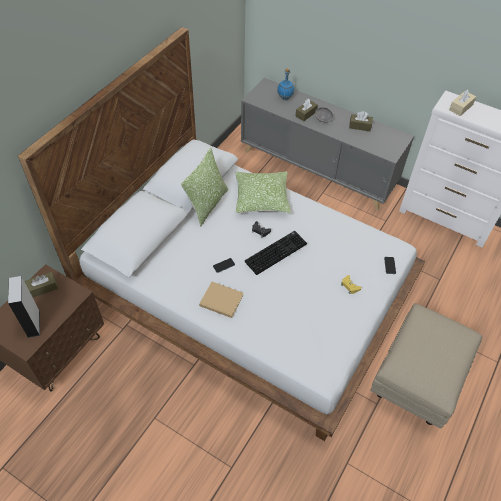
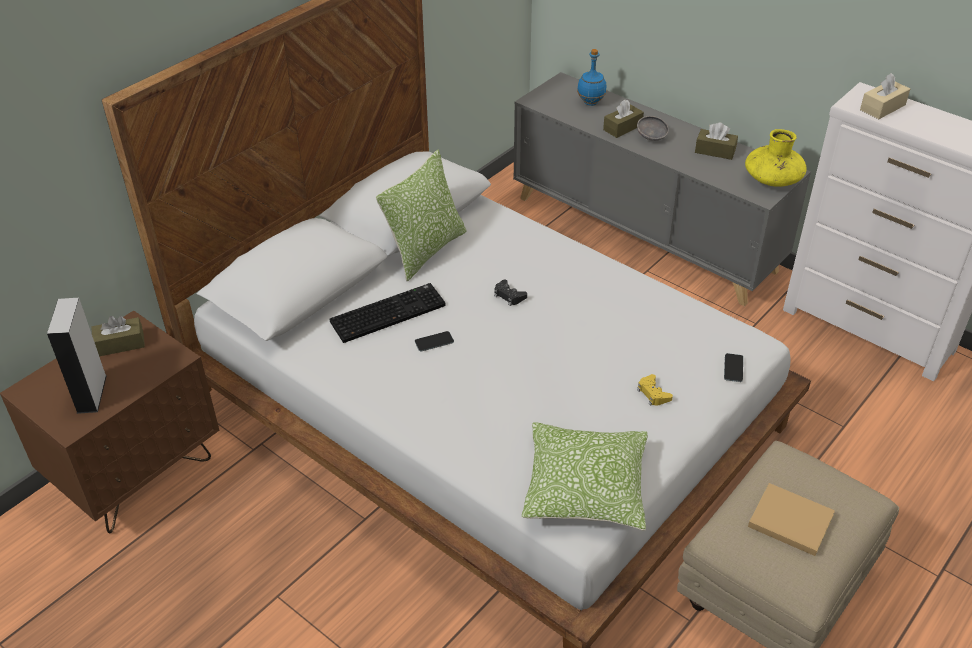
camera: 10 degrees right, 10 degrees down
(220, 300) = (416, 393): beige book -> beige book (788, 520)
(261, 198) = (522, 248): pillow -> pillow (585, 488)
(275, 252) = (529, 329): keyboard -> keyboard (388, 312)
(394, 143) = (772, 179): none -> yellow vase

